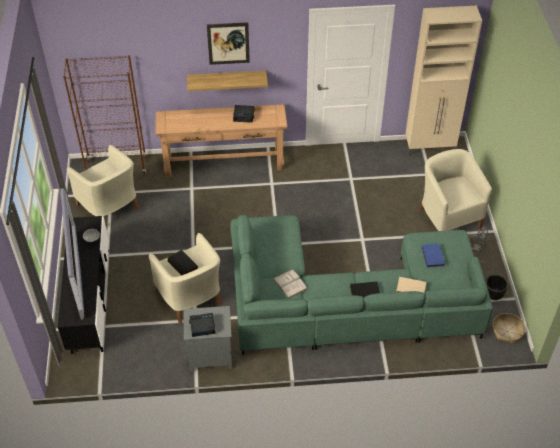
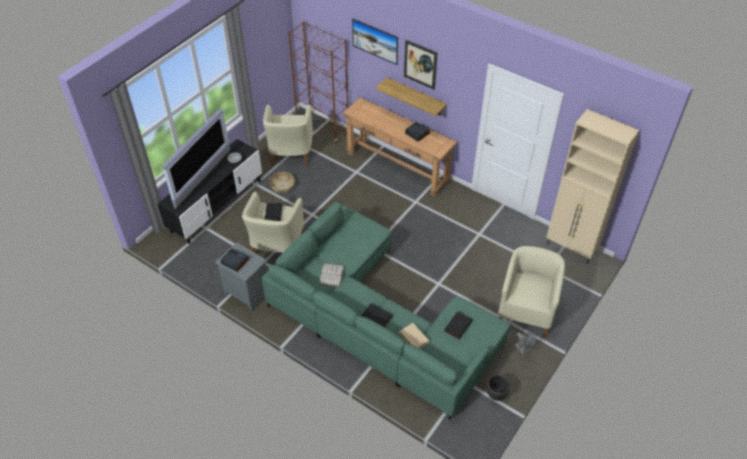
camera: 40 degrees right, 0 degrees up
(168, 49) = (375, 48): none -> picture
(432, 256) = (457, 325): blue book -> black book
(507, 331) = (477, 430): basket -> basket (282, 185)

